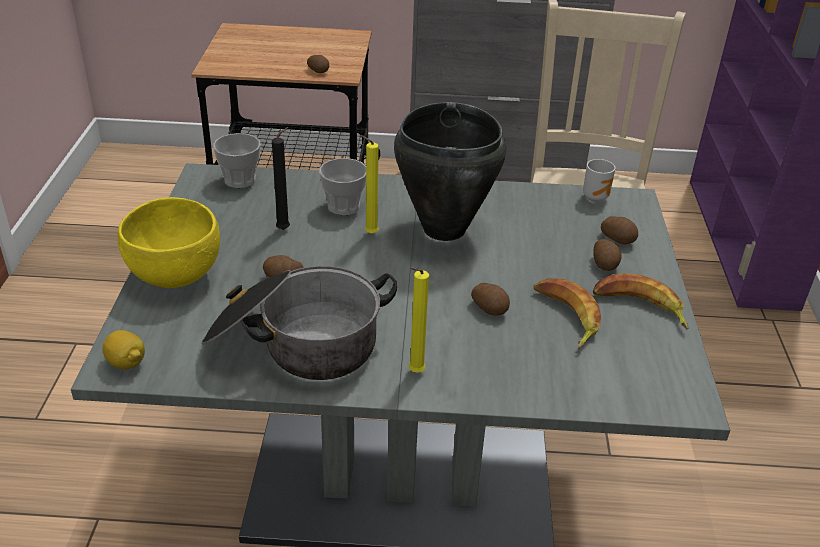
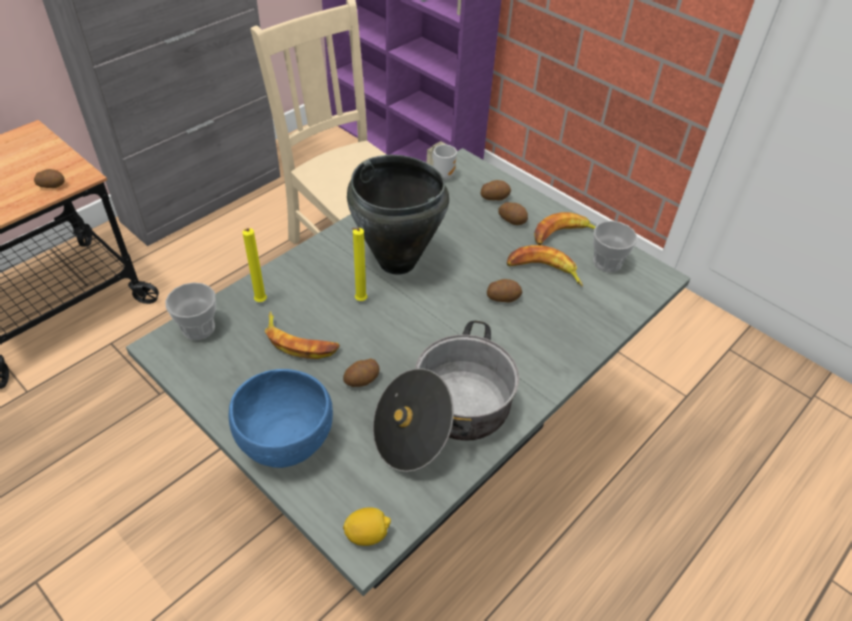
camera: 50 degrees left, 10 degrees up
(174, 276) = (285, 443): yellow bowl -> blue bowl
(285, 229) = (300, 341): black candle -> banana
(344, 206) = (310, 293): cup -> cup (607, 262)
(414, 373) = (531, 374): yellow candle -> yellow candle (260, 303)

